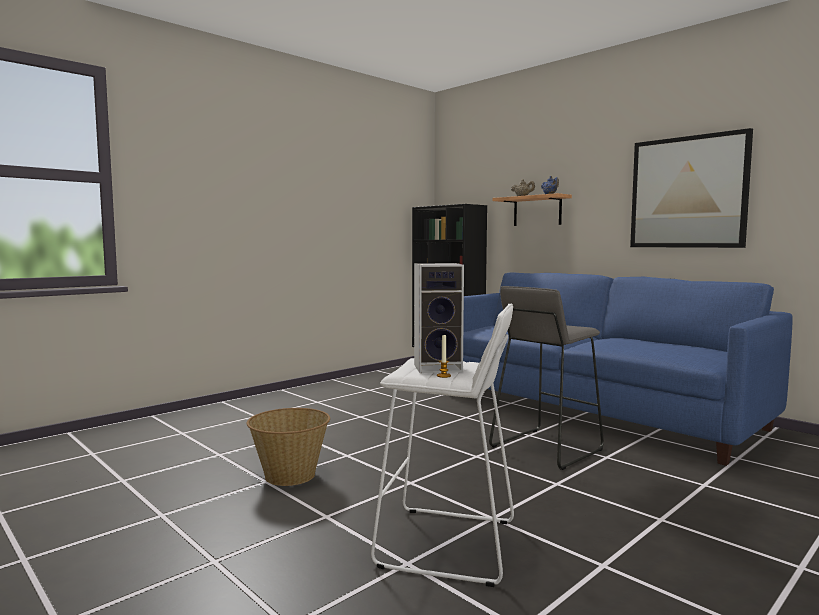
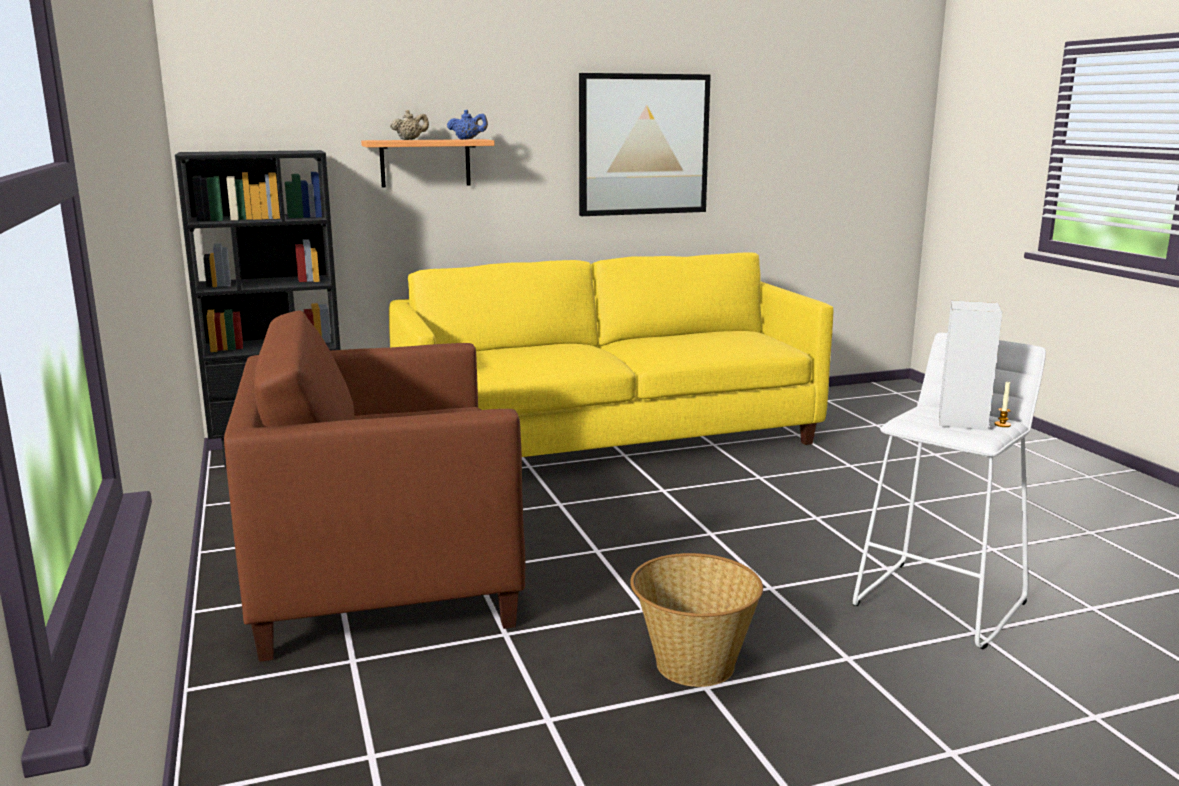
camera: 65 degrees left, 10 degrees up
(336, 405) = (384, 577): none -> brown armchair
(545, 448) = (713, 494): grey stool -> none
(592, 410) = (608, 439): blue sofa -> yellow sofa

